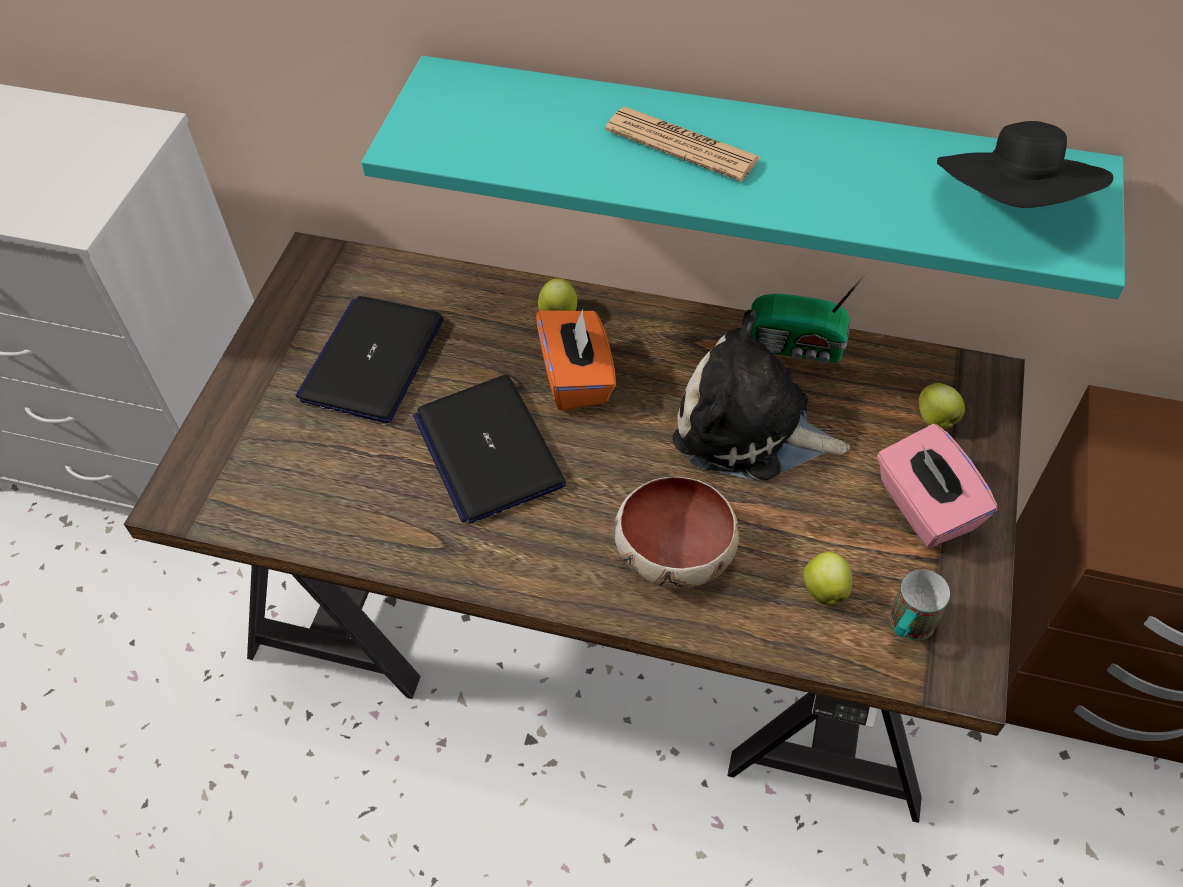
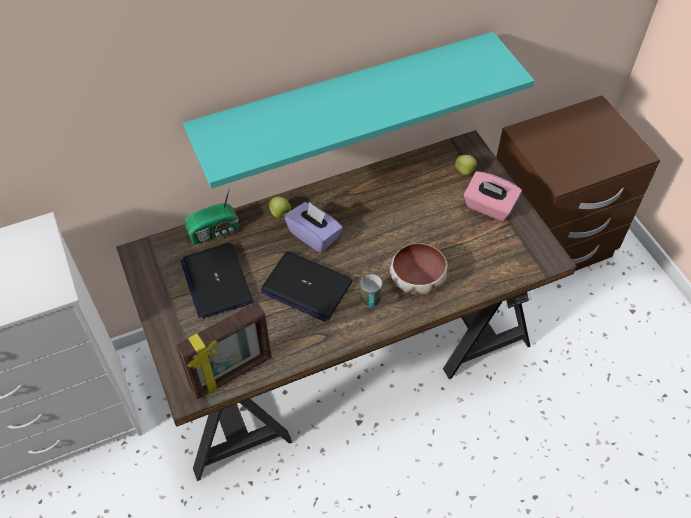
camera: 40 degrees left, 0 degrees up
(259, 511) = (232, 374): none -> picture frame
(577, 377) = (314, 235): orange tissue box -> purple tissue box
(682, 145) = (336, 106): newspaper -> none
(750, 428) = (401, 215): plush toy -> none
(797, 347) = (390, 172): radio -> radio (215, 231)
(824, 589) = (481, 258): apple -> none
(907, 627) = (520, 254): mug -> mug (370, 303)
(1012, 206) = (475, 69): black hat -> none

